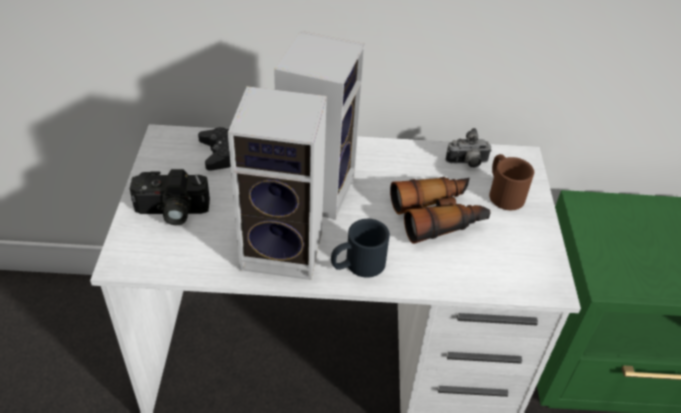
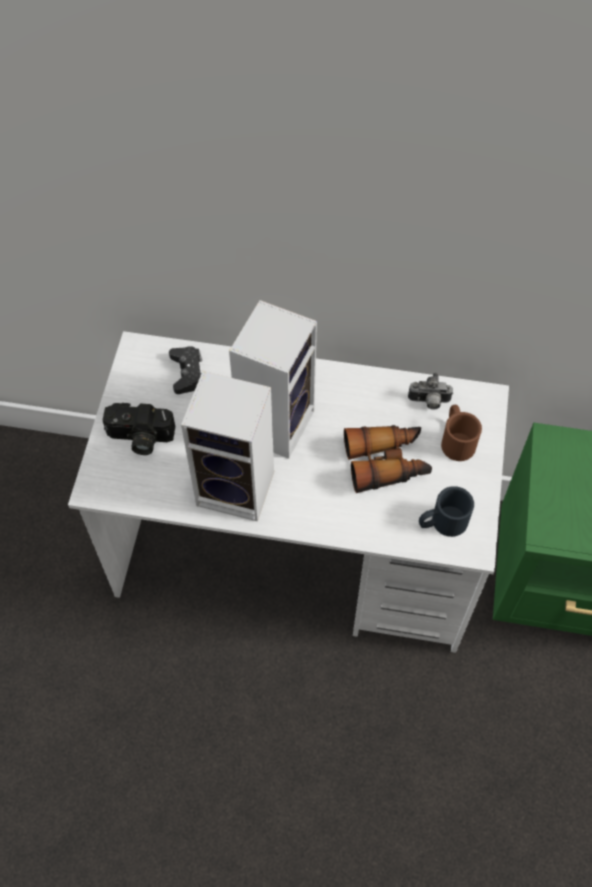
camera: 10 degrees right, 15 degrees up
(357, 265) = (301, 509): black mug -> black mug (442, 522)

